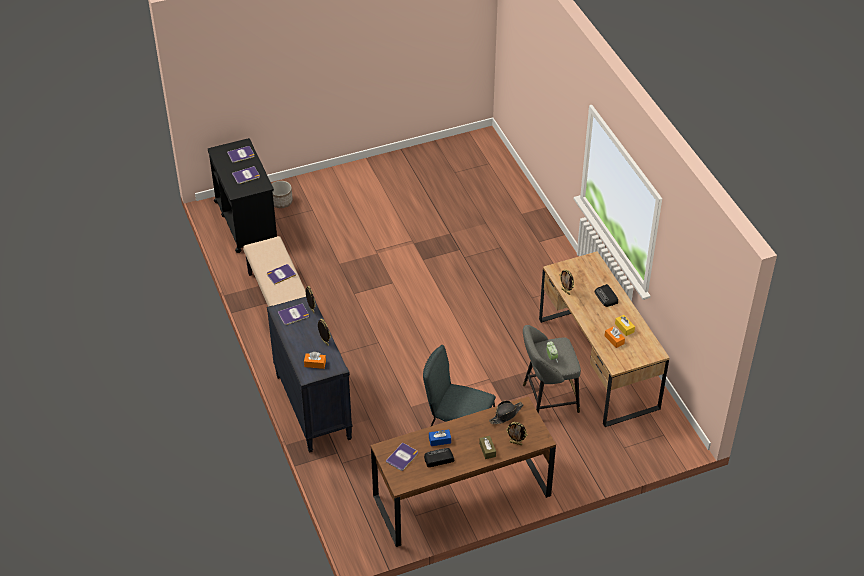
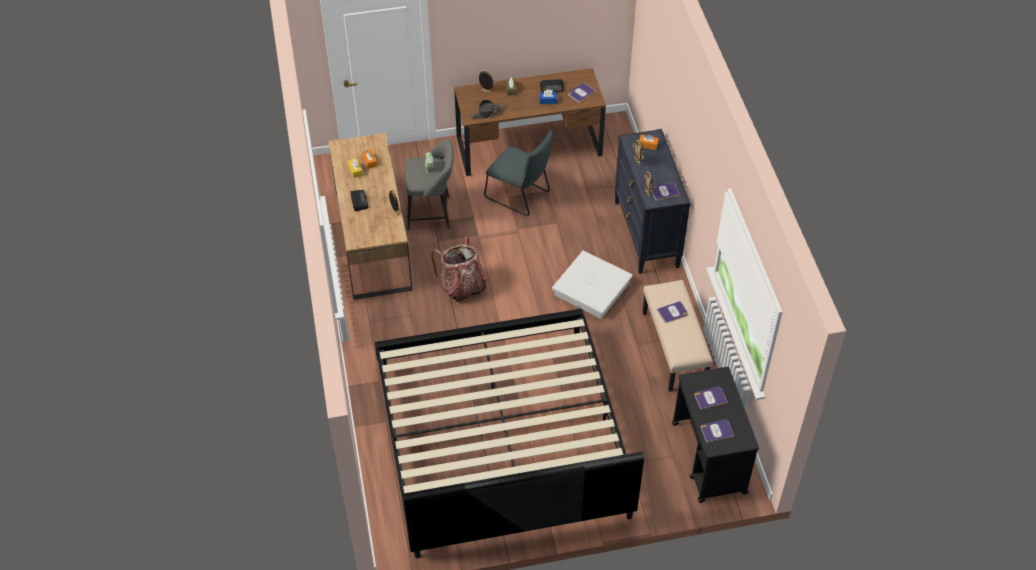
camera: 170 degrees left, 5 degrees up
(281, 201) = (666, 482): planter -> none
(363, 343) = (592, 289): none -> white storage box
(421, 213) = (501, 440): none -> bed
(491, 329) = (462, 287): none -> backpack

